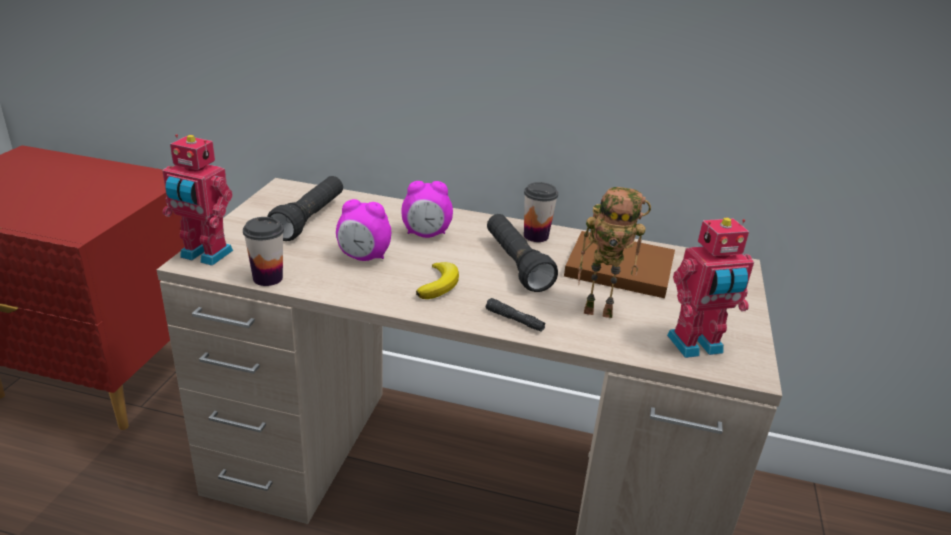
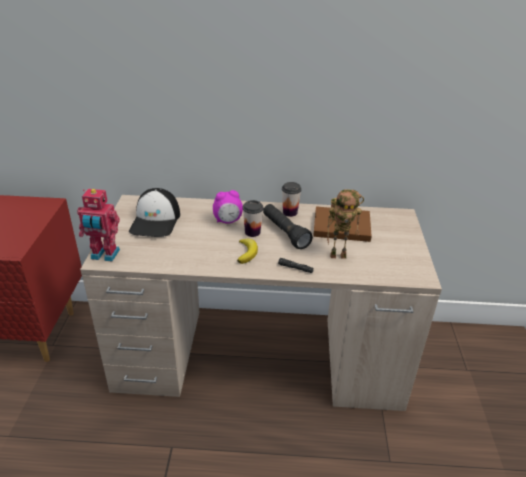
camera: 10 degrees left, 5 degrees up
(268, 278) = (148, 264): cup -> cup (252, 232)
(310, 219) = (156, 221): black flashlight -> cap
(364, 257) = (198, 242): alarm clock -> none
(696, 346) = (393, 268): toy robot -> none

